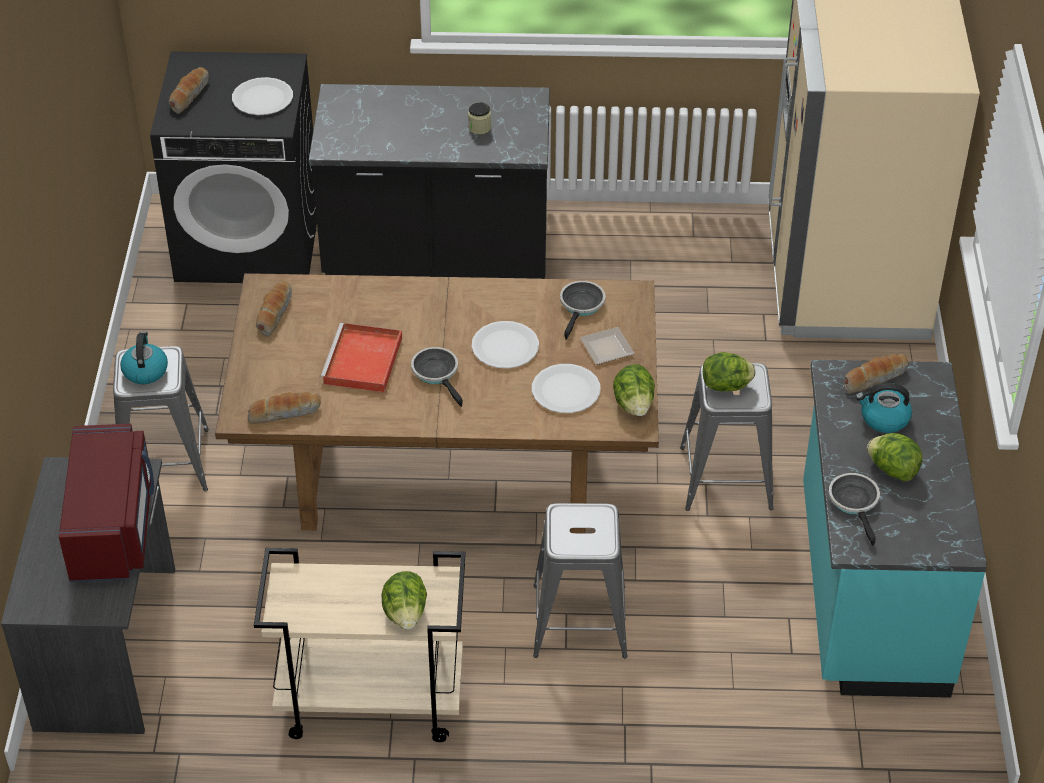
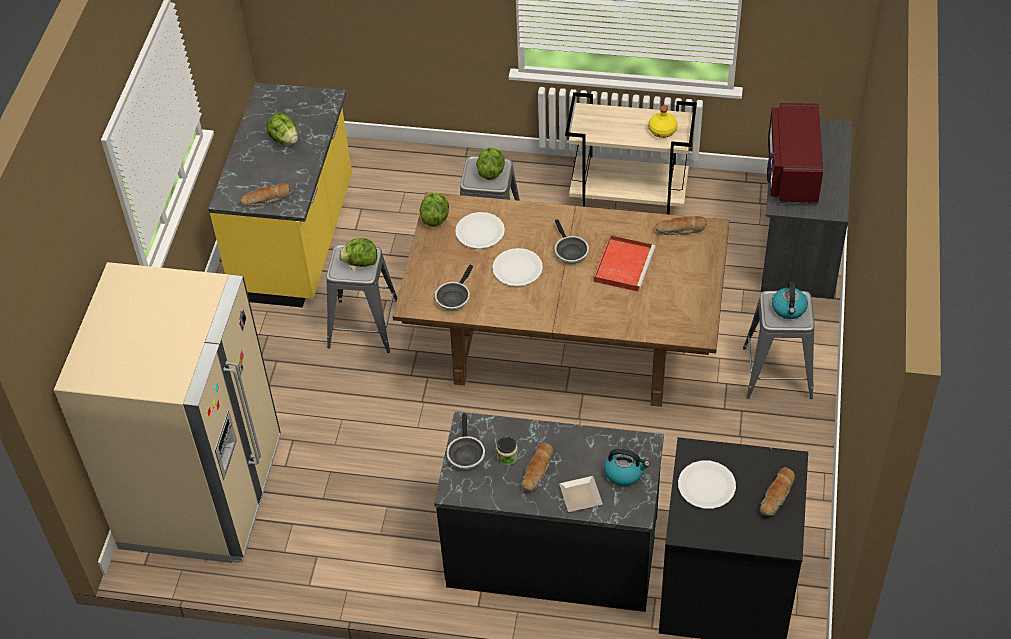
camera: 170 degrees left, 5 degrees up
(274, 313) = (691, 310): bread -> bread (538, 471)
(311, 593) = (662, 130): none -> yellow bottle
(405, 614) = (605, 115): lettuce -> lettuce (491, 171)
(608, 349) = (442, 261): plate -> plate (579, 494)
(855, 503) = (317, 121): frying pan -> frying pan (465, 453)
(869, 592) = (297, 241): turquoise counter -> yellow counter
(883, 419) = (274, 172): kettle -> kettle (624, 472)

